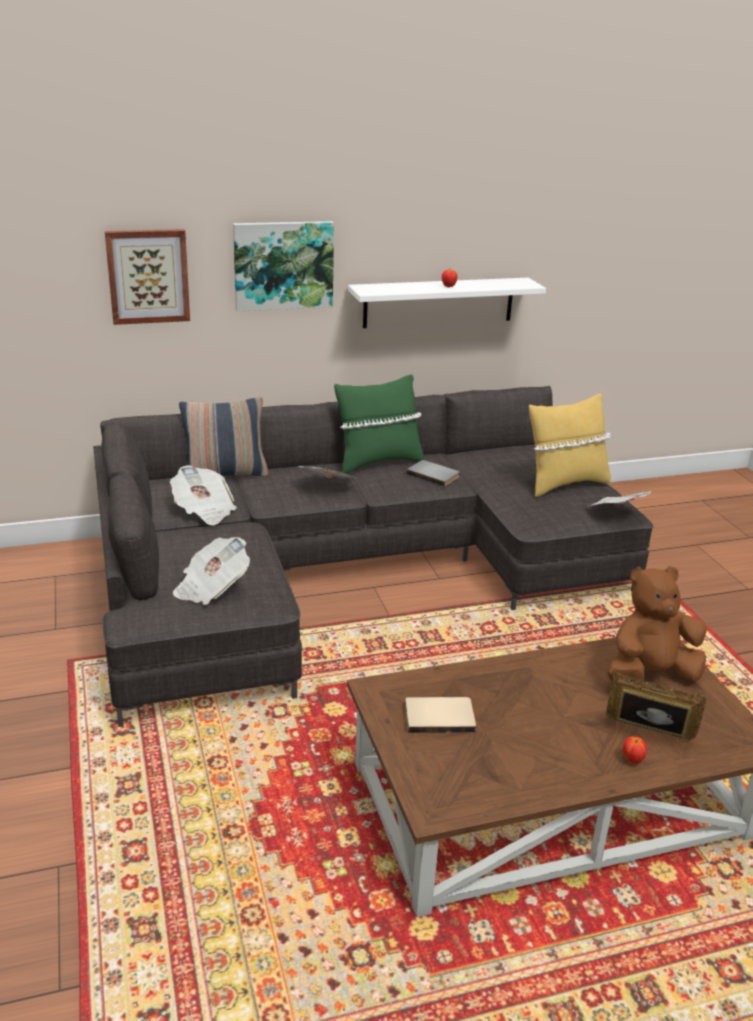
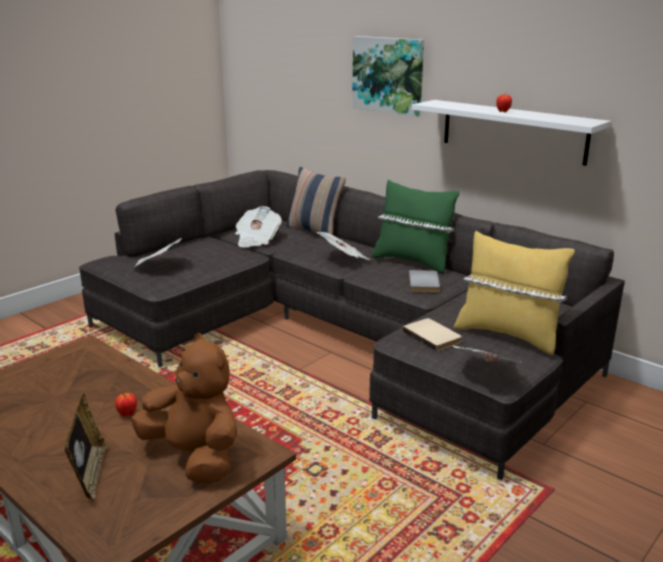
camera: 60 degrees right, 5 degrees down
(148, 276) = (308, 72): picture -> none
(439, 716) = (64, 375): beige book -> beige book (433, 336)
(632, 760) = (44, 473): apple -> apple (127, 414)

